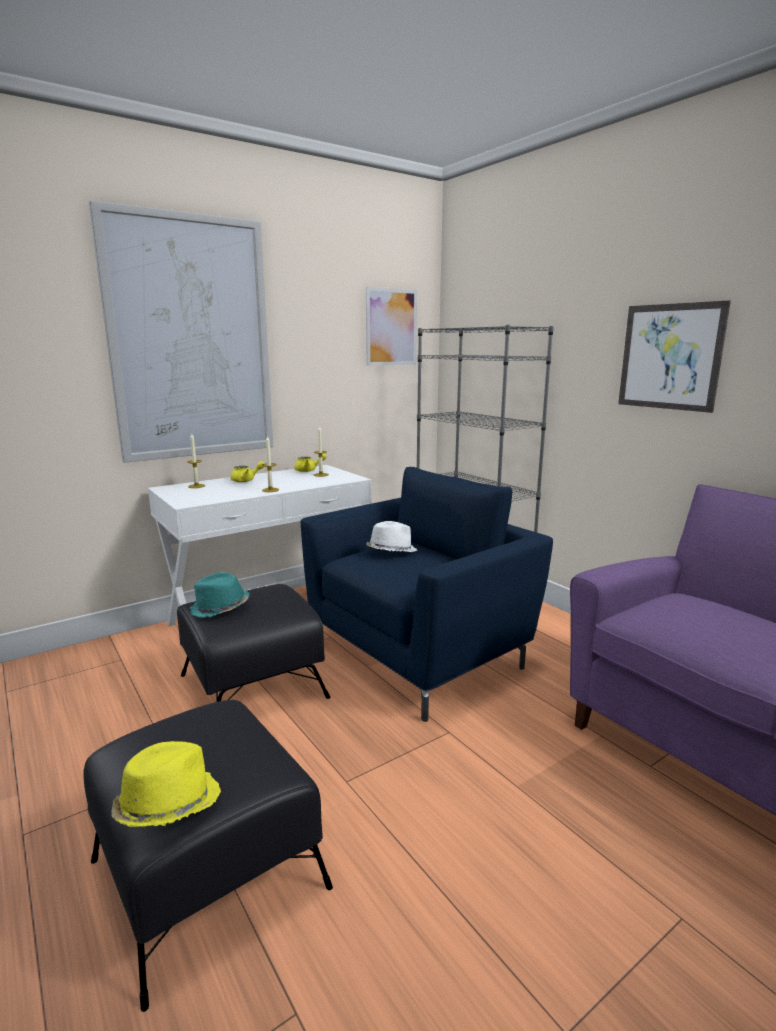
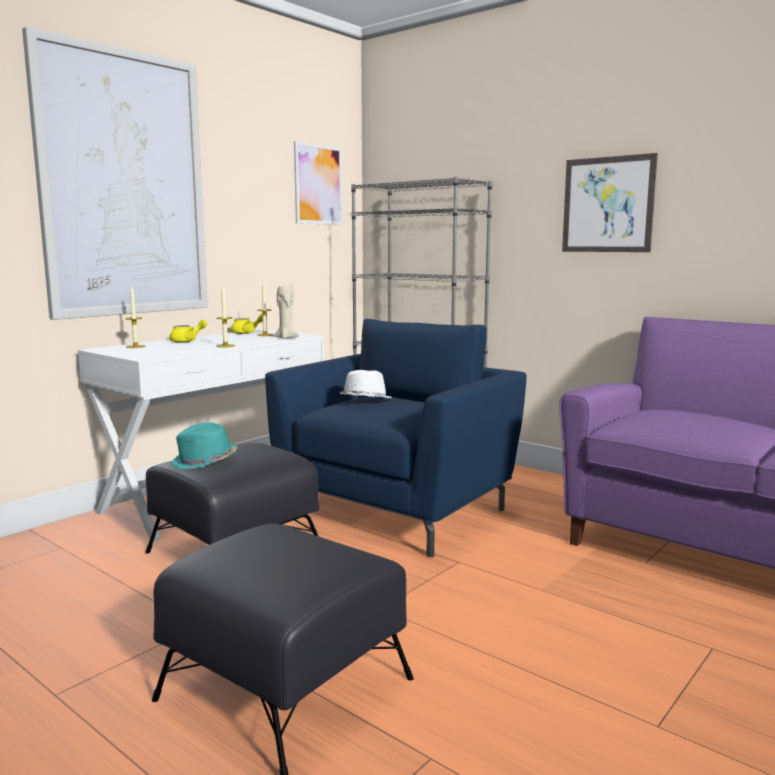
camera: 15 degrees left, 5 degrees down
(167, 805) = (284, 584): yellow hat -> none
(335, 480) = (286, 338): none -> beige candle

